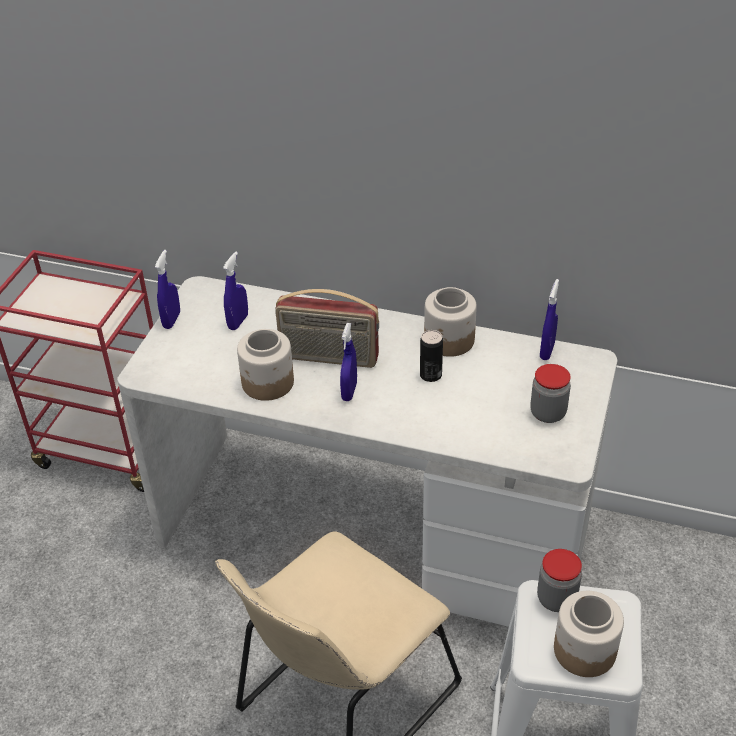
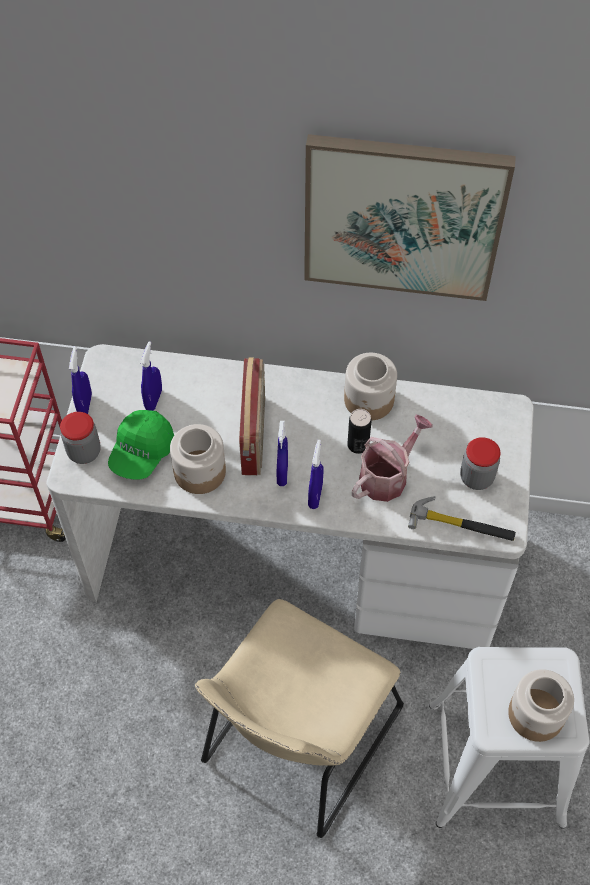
camera: 10 degrees left, 15 degrees up
(215, 362) = (142, 453): none -> green cap
(328, 358) = (254, 435): radio -> radio turned 90 degrees counterclockwise
(456, 403) = (387, 476): none -> watering can
(482, 123) = (403, 217): none -> picture
(526, 451) = (462, 524): none -> hammer
(547, 351) = (465, 403): blue spray bottle -> blue spray bottle (315, 496)
(556, 599) = (504, 665): jar -> jar (84, 452)

